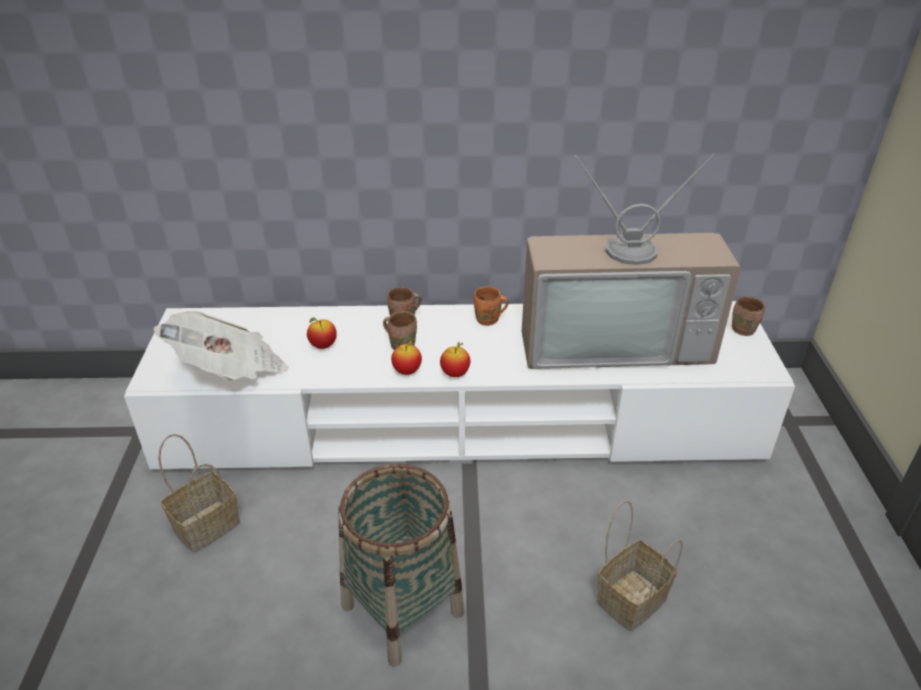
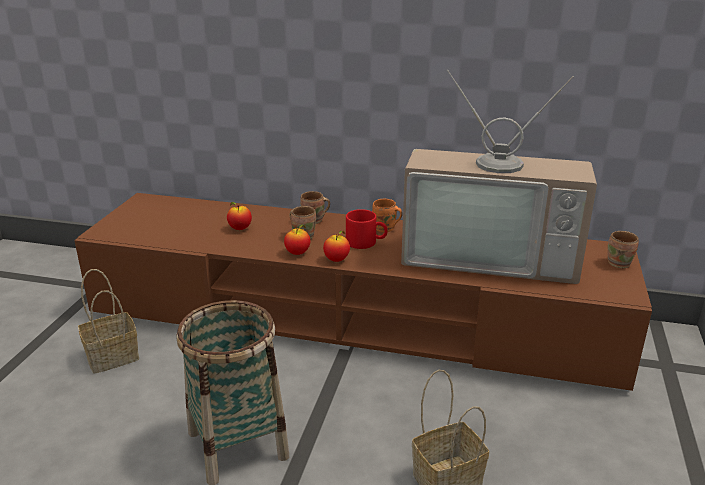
camera: 15 degrees right, 10 degrees down
(230, 370) = (160, 235): newspaper -> none
(462, 421) = (353, 318): white tv stand -> brown tv stand
(476, 342) = (366, 242): none -> red mug

